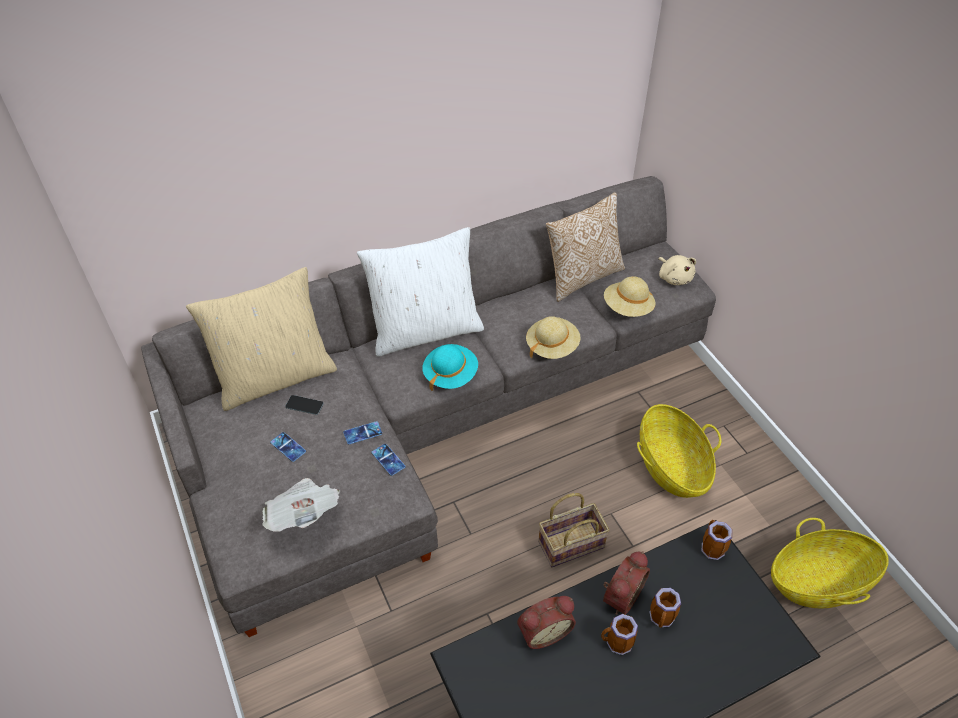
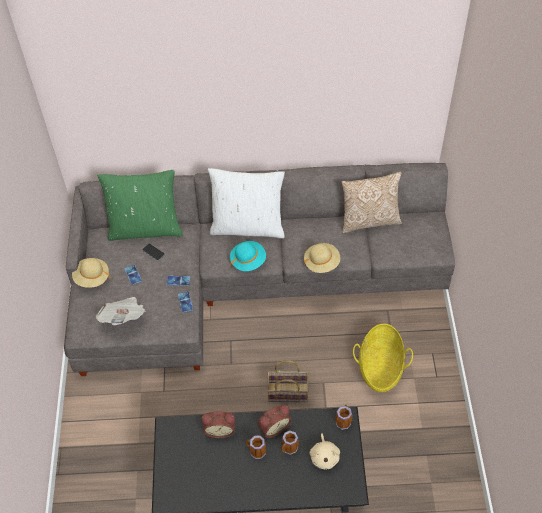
camera: 25 degrees right, 5 degrees up
(275, 377) = (145, 228): beige pillow -> green pillow
(627, 308) = (386, 252): beige hat -> beige hat (92, 278)
(674, 277) = (432, 241): beige plush toy -> beige plush toy (324, 456)
(819, 581) = (431, 473): basket -> none

